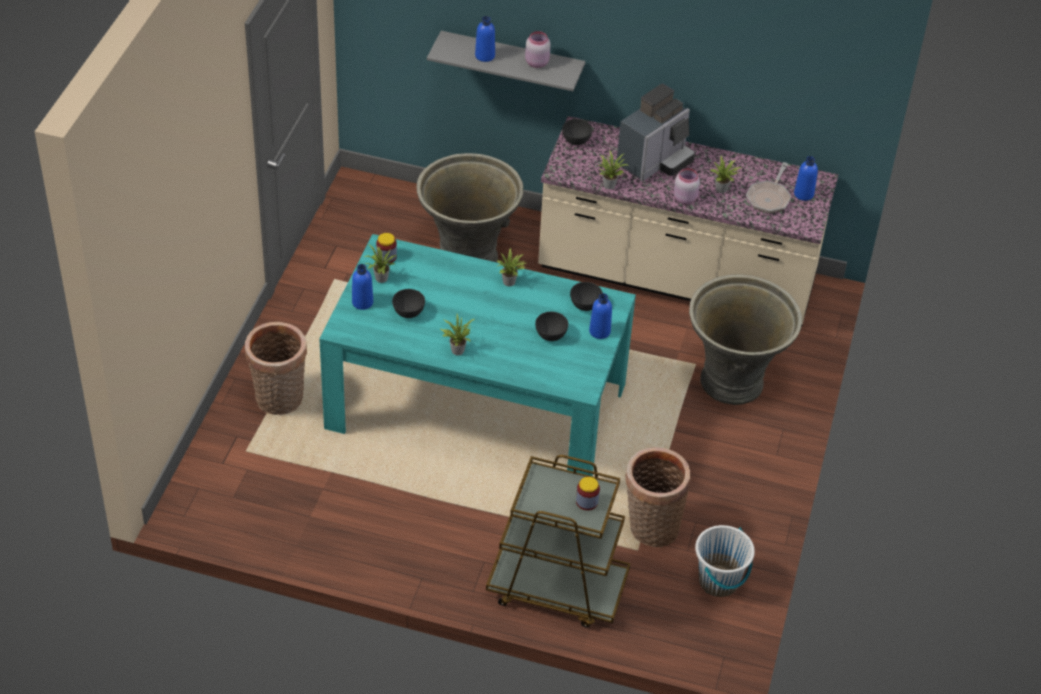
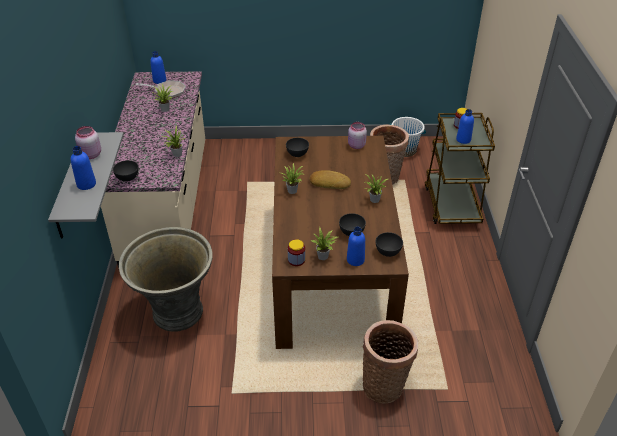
camera: 105 degrees left, 5 degrees down
(476, 407) = (332, 270): turquoise dining table -> brown dining table
(510, 319) = (329, 182): none -> bread
(551, 335) = (334, 162): grey bowl -> grey bowl (388, 252)
(599, 331) = (318, 144): blue bottle -> blue bottle (463, 139)
(655, 161) = (142, 139): coffee machine -> none
(684, 198) = (180, 121): pink jar -> pink jar (356, 146)
(733, 382) = (255, 166): grey planter -> none

